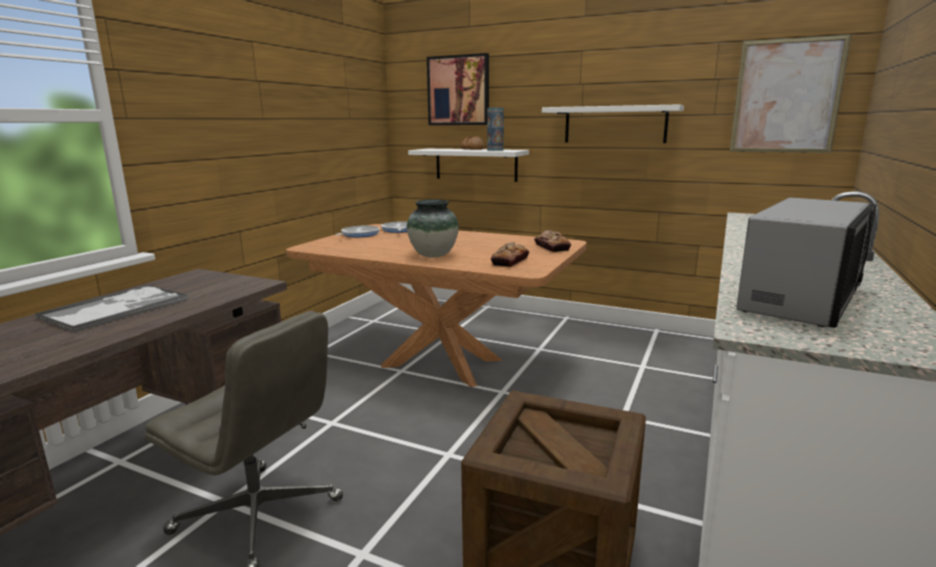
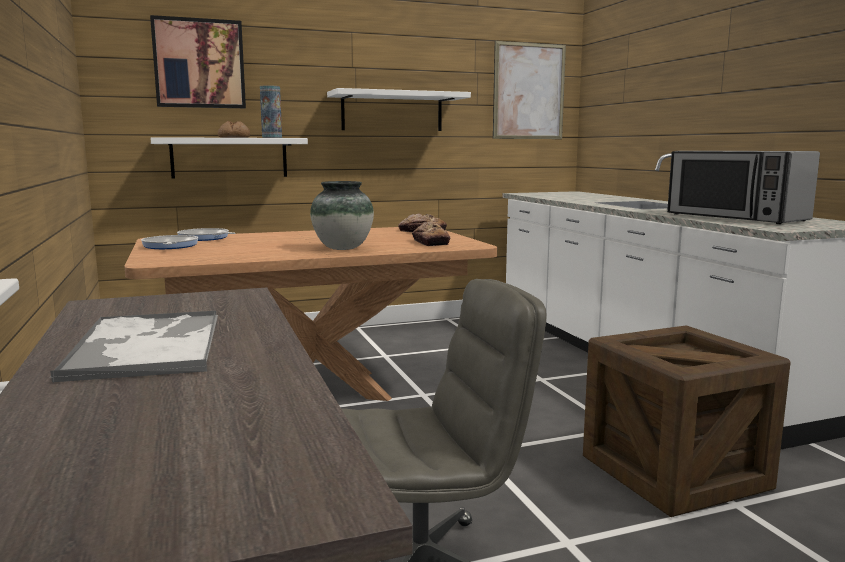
camera: 45 degrees left, 5 degrees down
(802, 299) = (735, 217): microwave -> microwave turned 150 degrees clockwise

